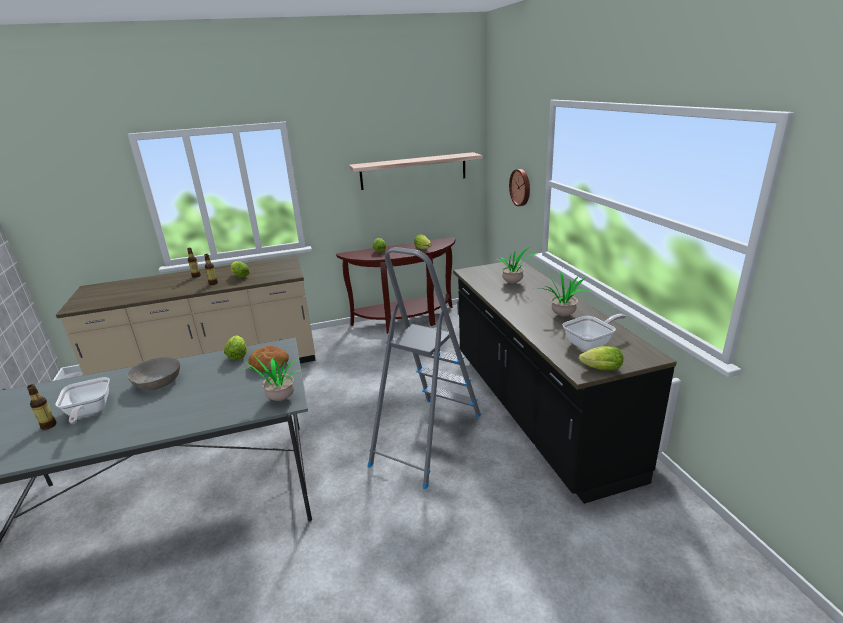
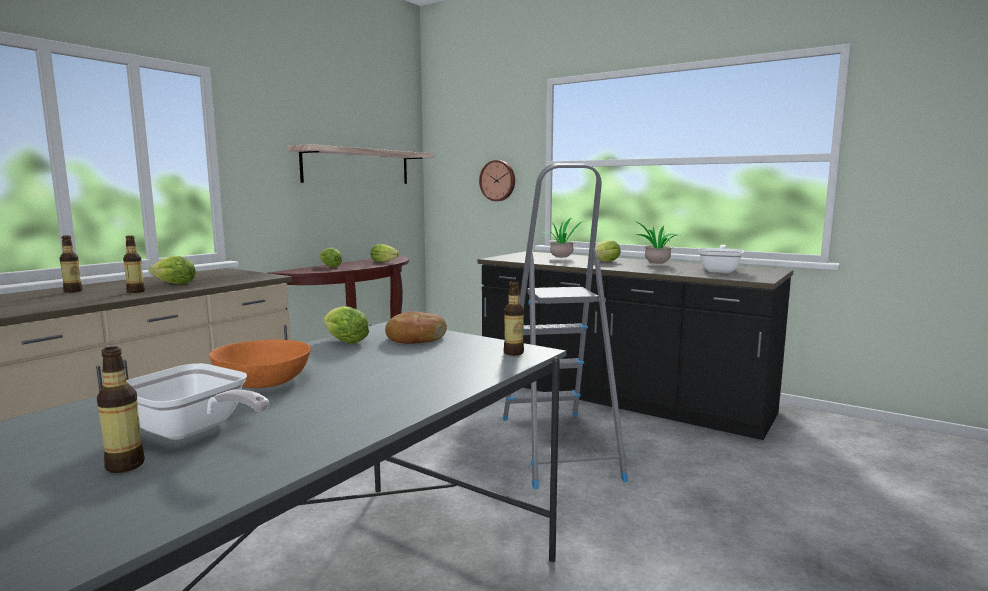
camera: 40 degrees left, 15 degrees down
(158, 382) = (264, 381): grey bowl -> orange bowl
(279, 400) = (513, 353): potted plant -> bottle
(599, 369) = (764, 277): lettuce -> lettuce (603, 262)

